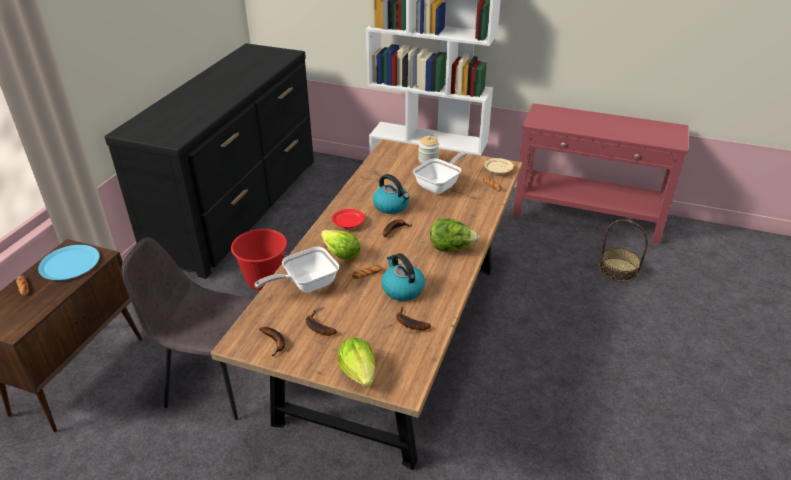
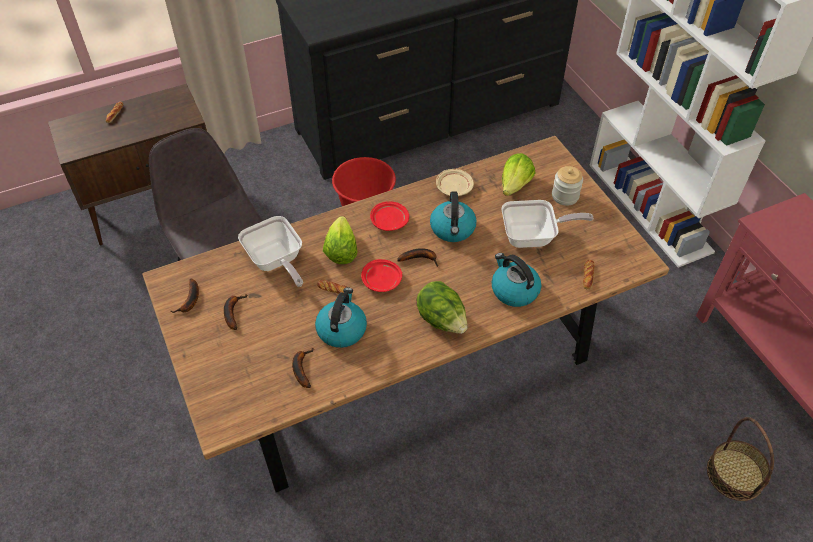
camera: 45 degrees right, 15 degrees up
(70, 263) = (163, 111): blue plate -> none
(306, 284) = (276, 262): frying pan -> frying pan turned 135 degrees counterclockwise
(359, 372) = (208, 381): lettuce -> lettuce (515, 185)
(389, 252) = (382, 281): none -> red plate
(466, 213) = (514, 290): none -> kettle
(497, 170) = (623, 260): beige plate -> beige plate (453, 187)

